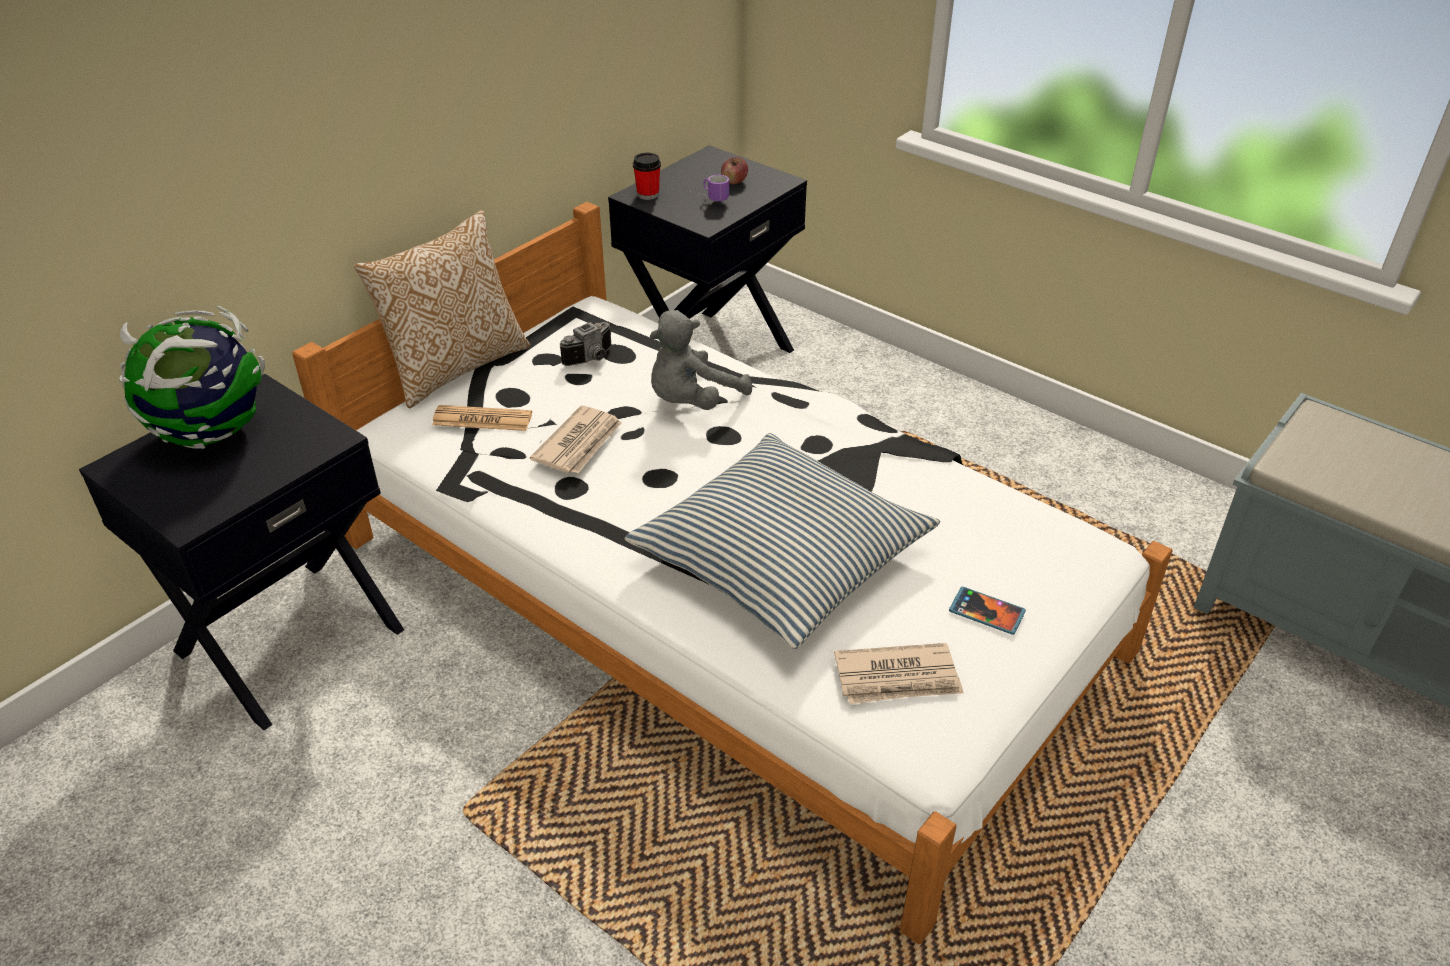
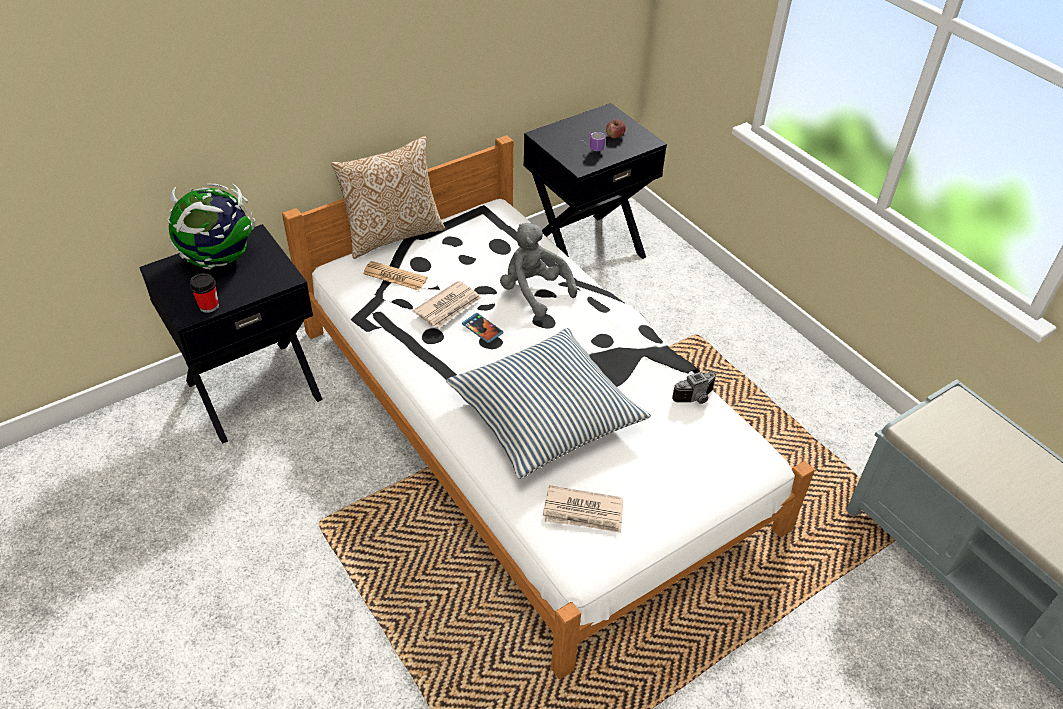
camera: 15 degrees right, 5 degrees up
(592, 358) = (480, 247): camera -> camera (696, 398)
(648, 194) = (551, 136): cup -> cup (209, 306)
(692, 401) = (533, 291): grey plush toy -> grey plush toy turned 75 degrees clockwise
(986, 612) = (661, 483): phone -> phone (482, 329)

